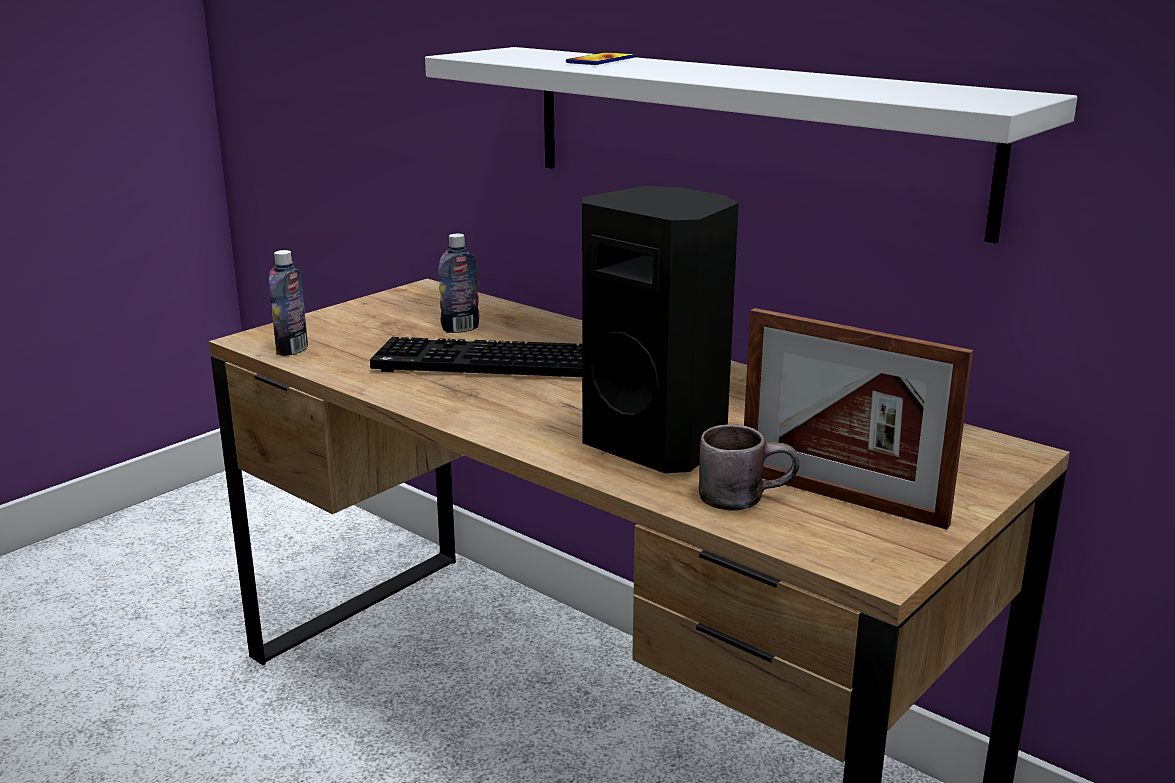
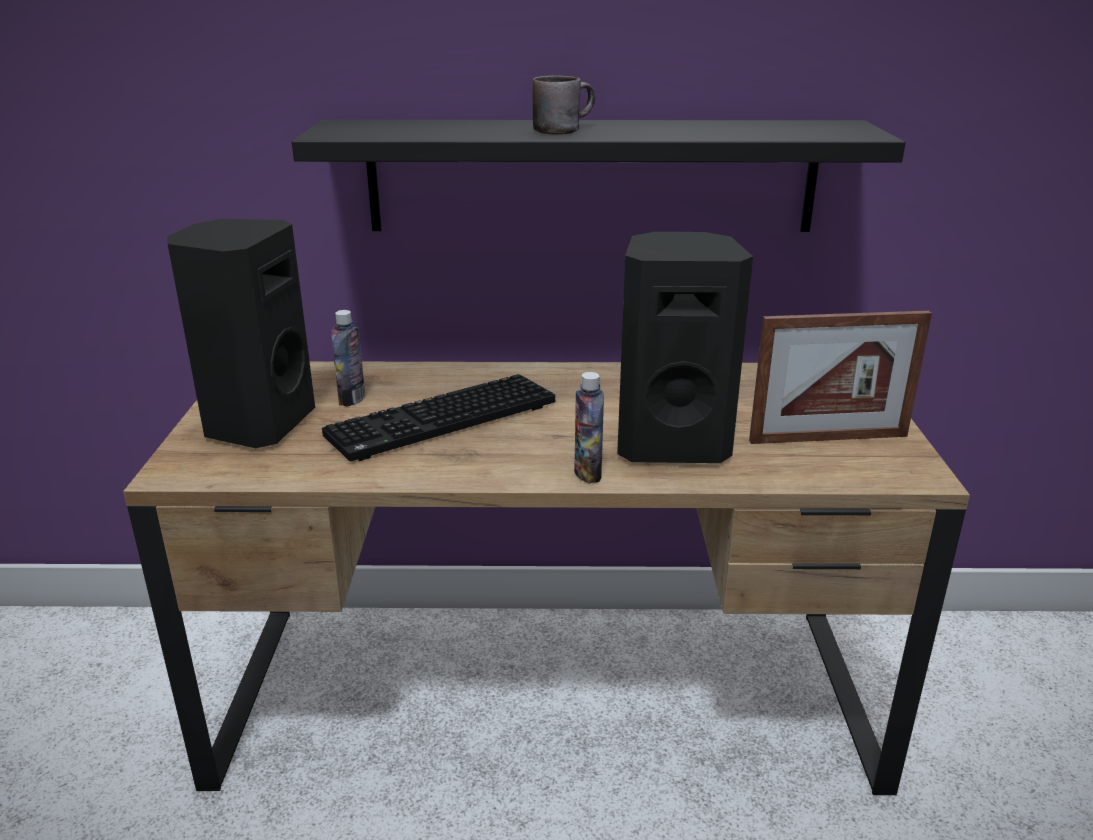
camera: 40 degrees left, 5 degrees up
(292, 350) = (235, 470): bottle -> bottle (587, 473)
(362, 325) = (256, 424): none -> black speaker
(601, 61) = (472, 127): phone -> none
(743, 496) = (781, 460): brown mug -> brown mug (561, 129)
(745, 134) = (591, 176): white shelf -> black shelf

